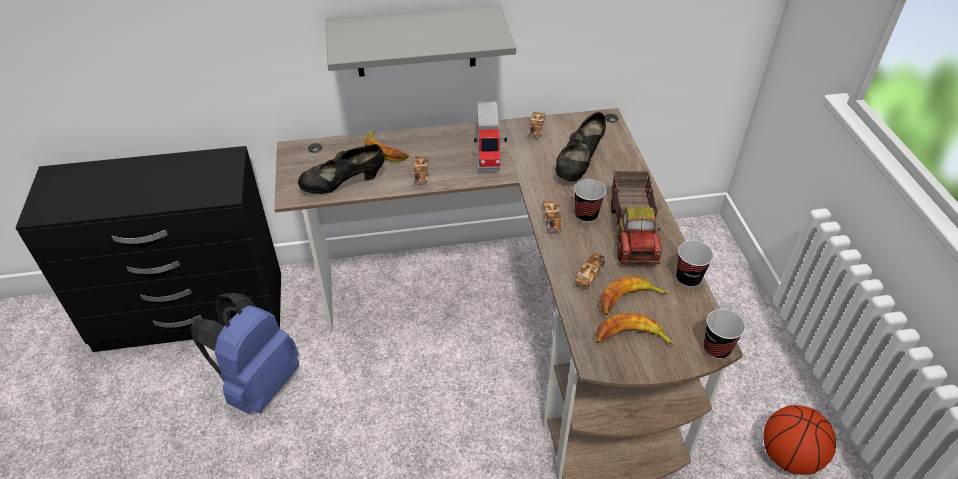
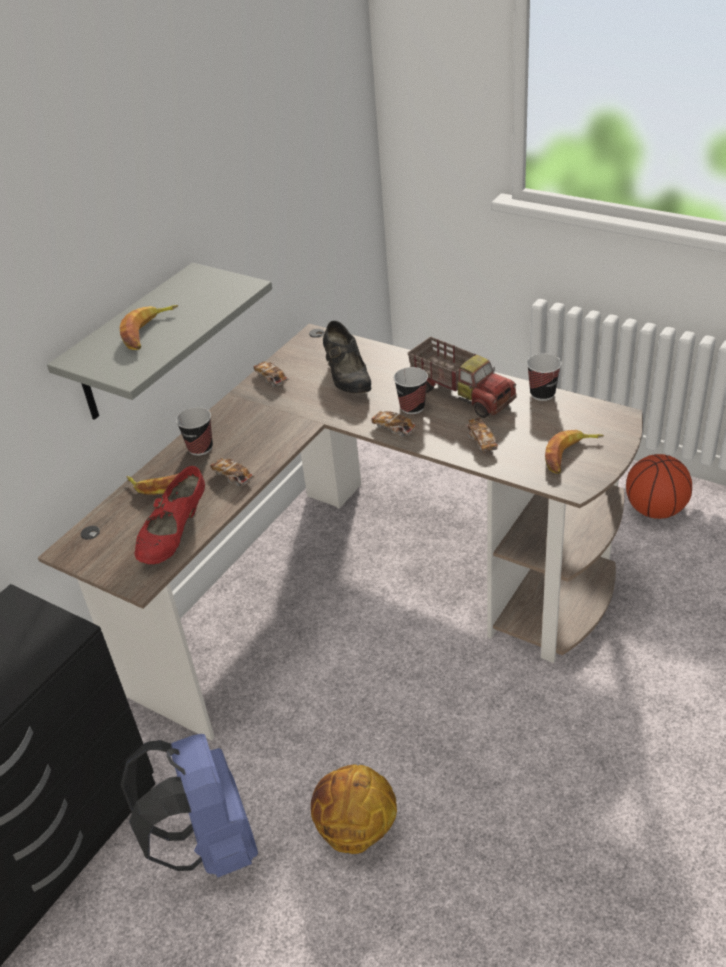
camera: 45 degrees left, 5 degrees down
(321, 454) = (355, 831): none -> basketball
(343, 184) = (175, 536): black shoe -> red shoe
(489, 154) = (265, 422): toy truck -> none
(629, 300) = (531, 435): banana -> banana (148, 332)
(716, 349) = (624, 419): cup -> cup (200, 448)

